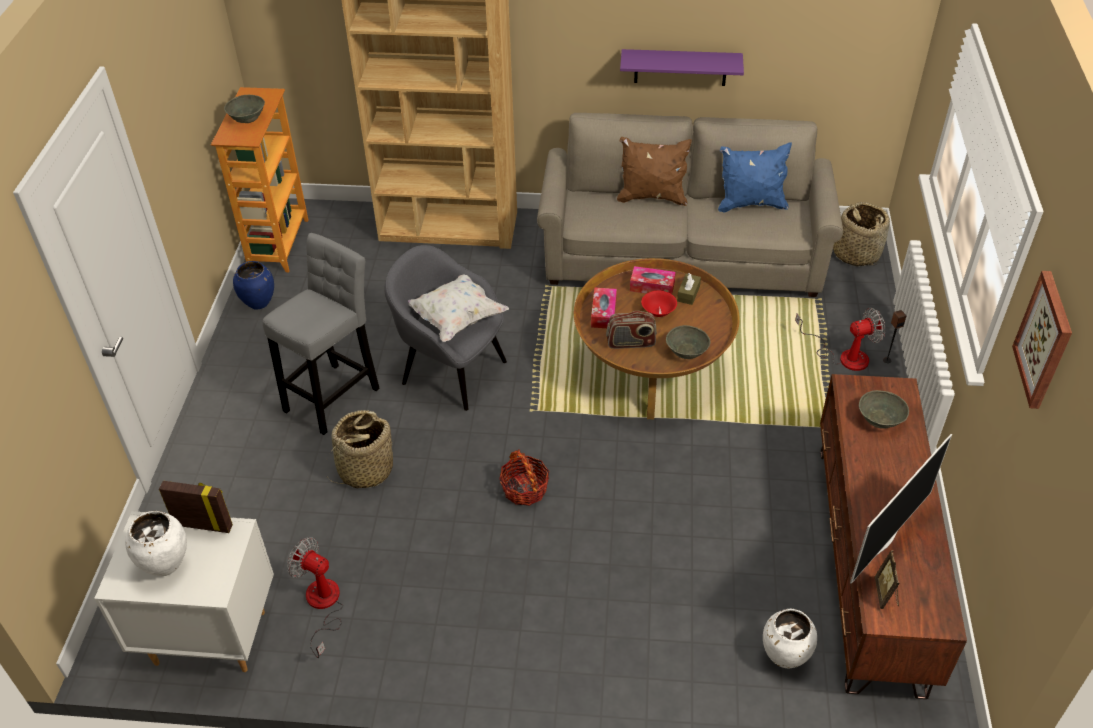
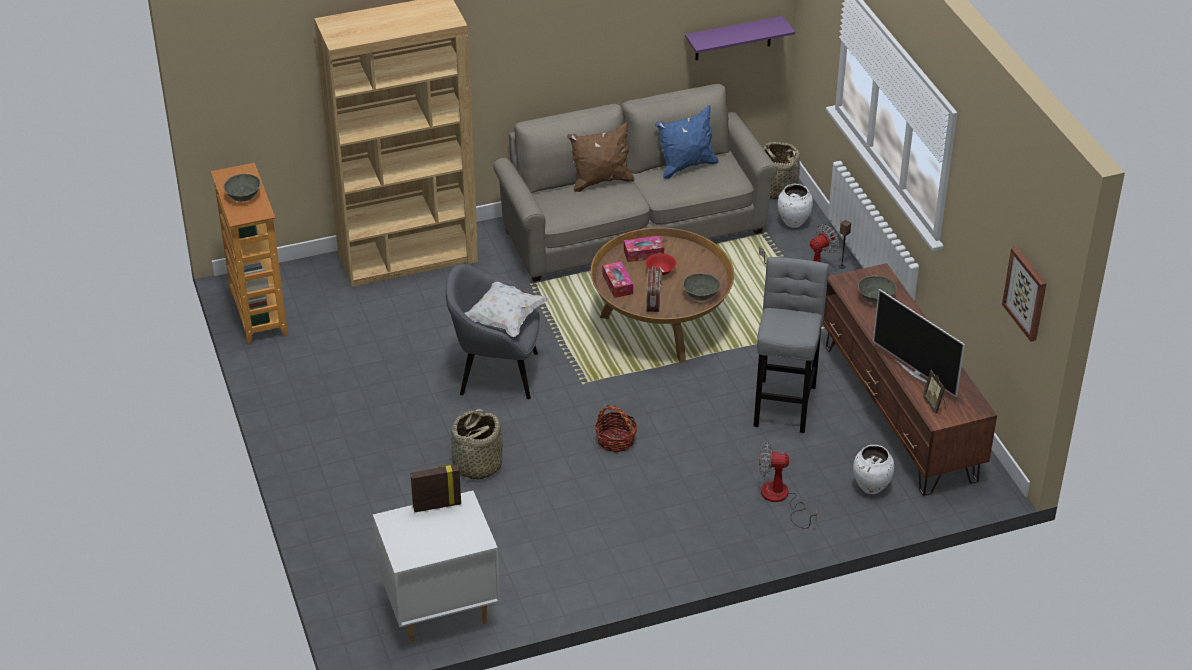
camera: 25 degrees left, 5 degrees down
(165, 564) = (429, 537): white vase -> white vase (793, 223)
(259, 303) = (280, 368): blue vase -> none
(322, 606) = (513, 564): fan -> fan (781, 499)
(335, 395) = (409, 420): grey stool -> grey stool (784, 402)
(630, 343) = (653, 300): radio -> radio turned 60 degrees counterclockwise
(680, 67) = (600, 63): purple shelf -> purple shelf (733, 38)
(688, 294) = (676, 251): brown tissue box -> none
(883, 540) = (916, 373): television -> television turned 120 degrees clockwise
(1045, 340) = (986, 195): picture -> picture (1026, 293)

